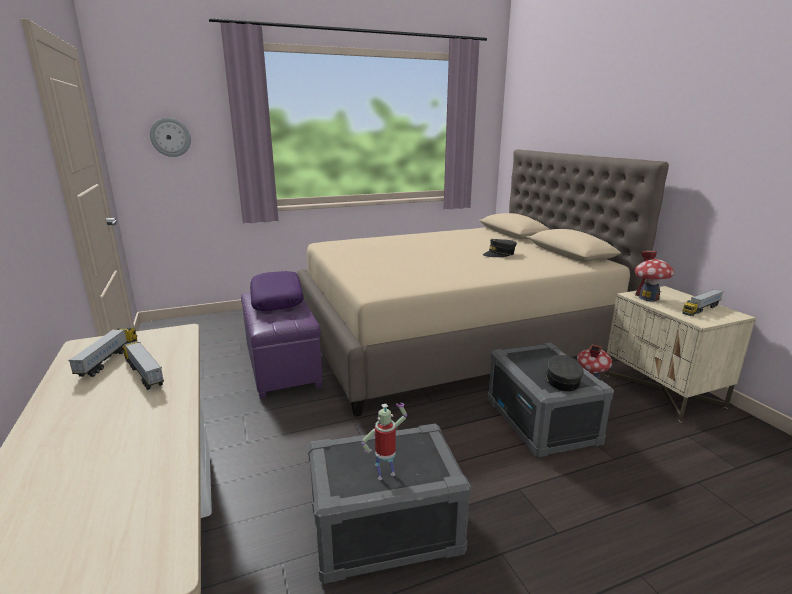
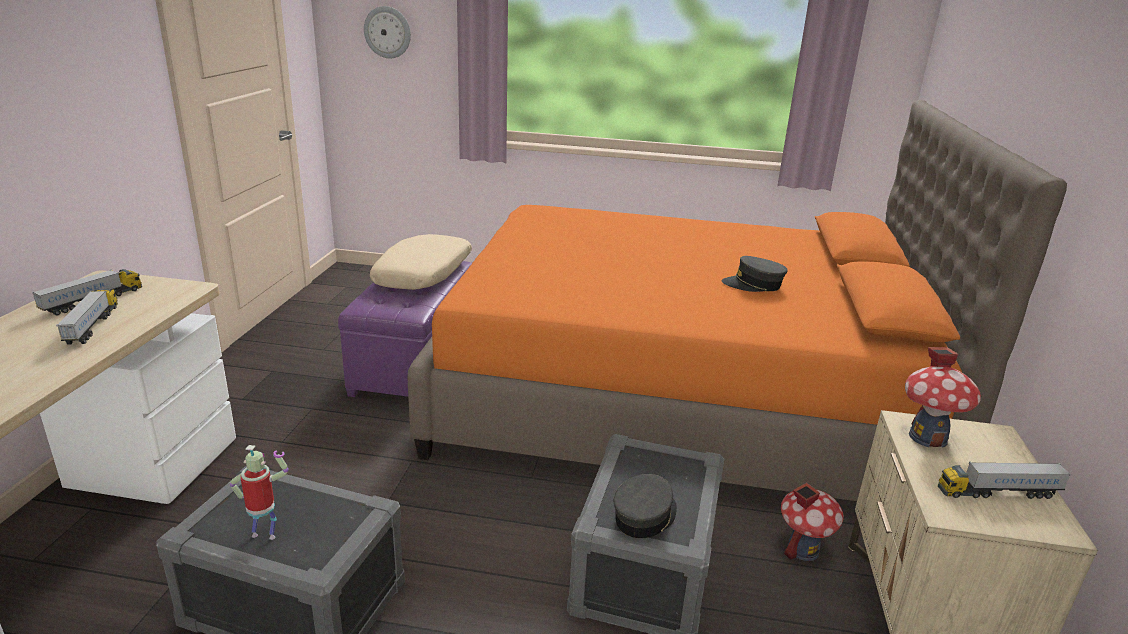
camera: 30 degrees right, 5 degrees up
(277, 299) = (424, 274): purple pillow -> beige pillow
(453, 336) = (676, 395): beige bed -> orange bed

